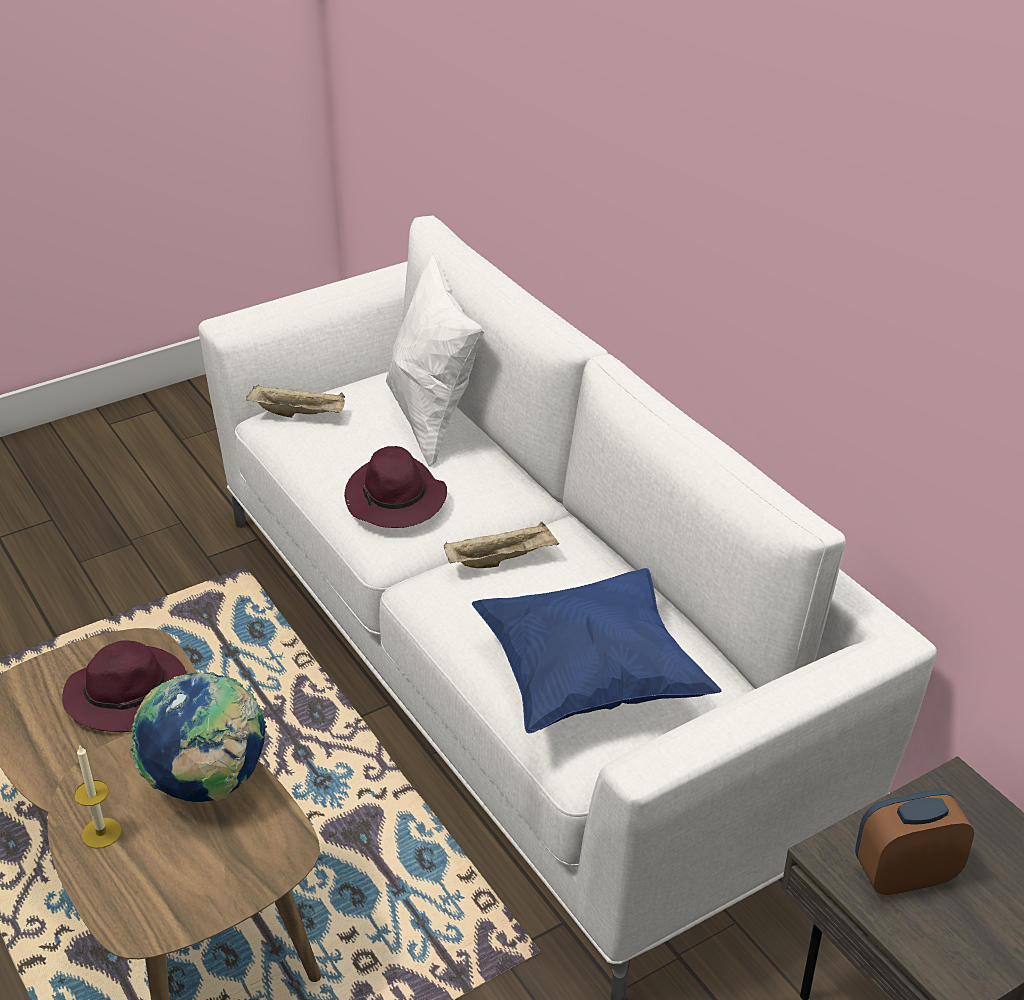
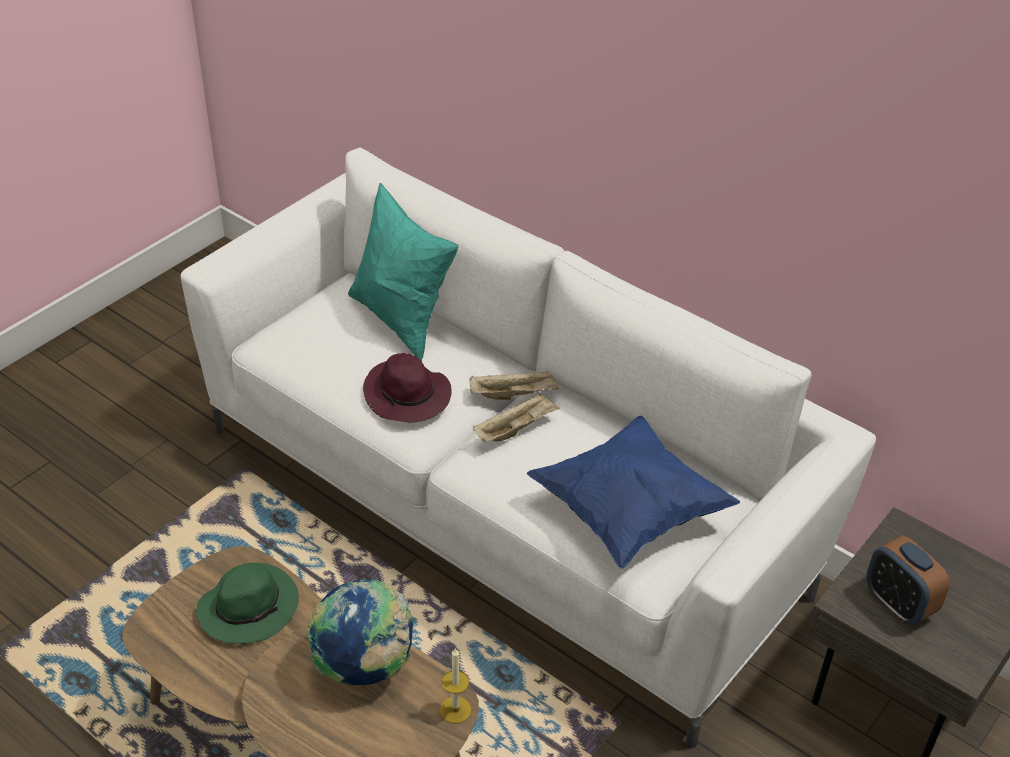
camera: 20 degrees left, 5 degrees up
(101, 833) = (300, 728): candle -> candle (455, 710)
(129, 694) = (250, 607): purple hat -> green hat
(299, 414) = (288, 335): beige tray -> beige tray (514, 394)
(433, 421) = (401, 320): white pillow -> turquoise pillow
(905, 875) = (898, 604): alarm clock -> alarm clock turned 90 degrees counterclockwise

